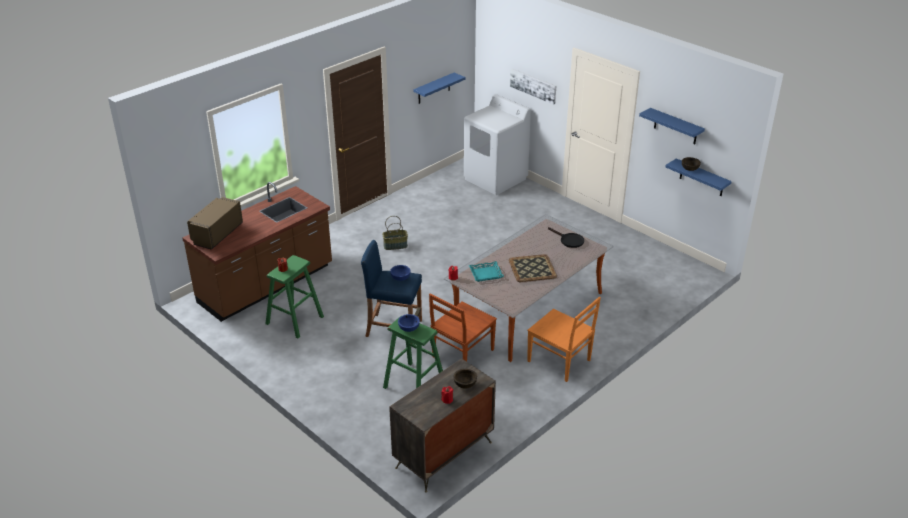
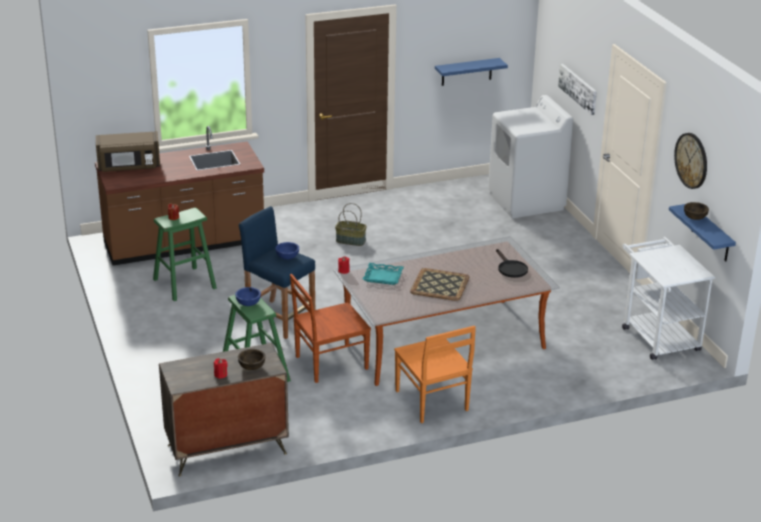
camera: 25 degrees right, 5 degrees down
(216, 234) = (129, 167): brown microwave -> brown microwave turned 150 degrees counterclockwise
(664, 260) = (657, 335): none -> white cart
(675, 126) = (691, 160): blue shelf -> wall clock

